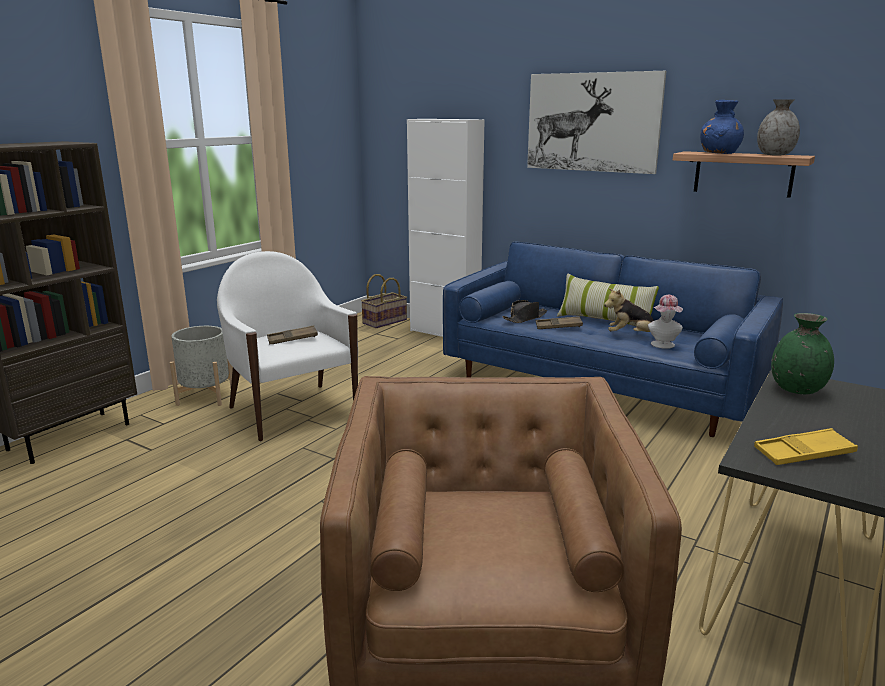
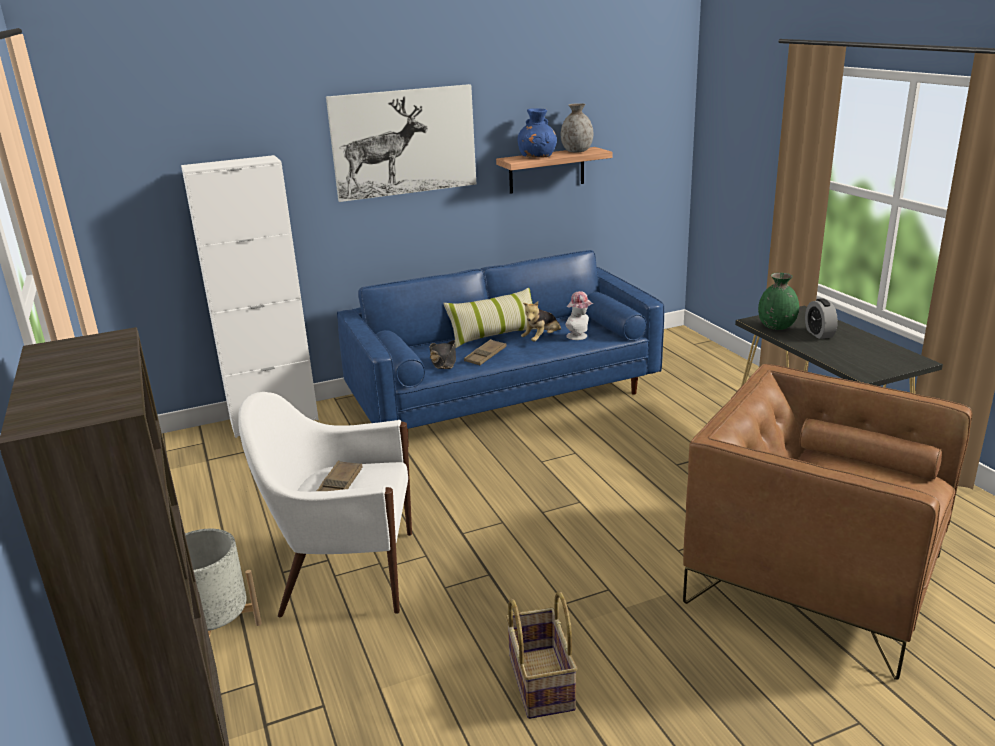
camera: 55 degrees left, 5 degrees up
(384, 321) = (178, 443): basket -> basket (539, 682)
(803, 453) = (864, 359): yellow tray -> none
(829, 415) = (819, 334): none -> alarm clock

